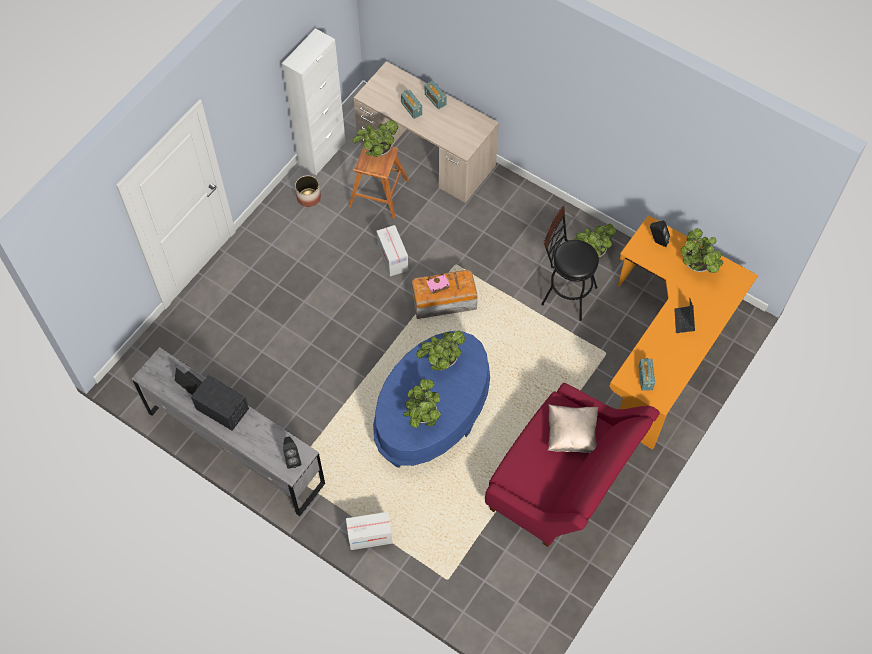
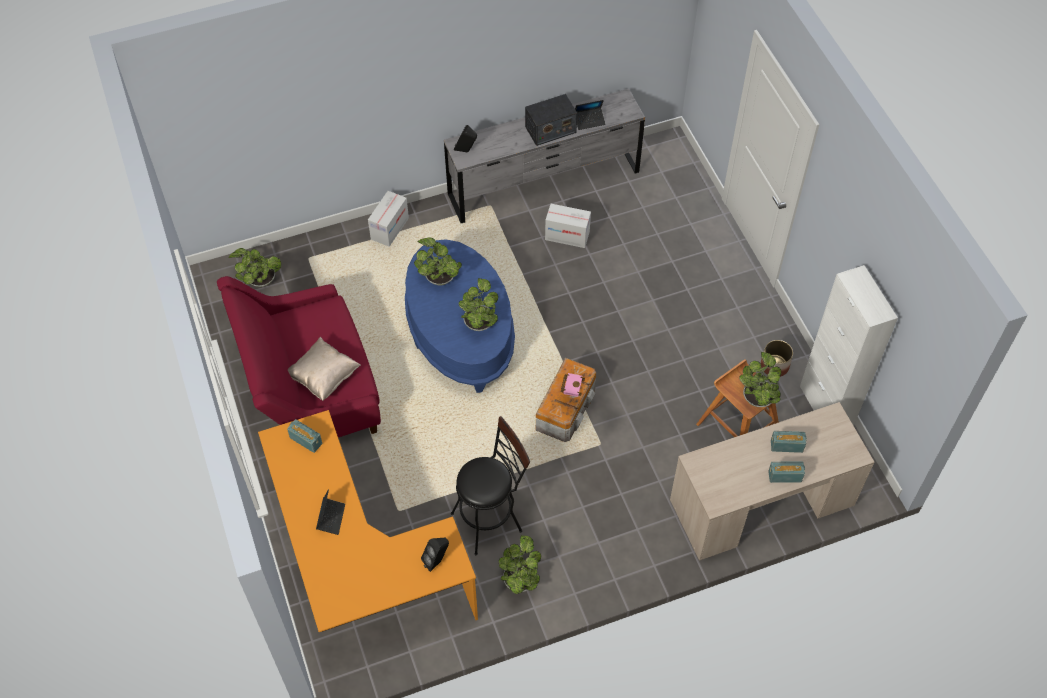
camera: 125 degrees right, 5 degrees down
(392, 258) = (648, 395): cardboard box -> cardboard box (567, 235)
(684, 321) = (331, 518): laptop -> laptop turned 60 degrees clockwise
(698, 267) = (376, 578): potted plant -> potted plant (260, 280)

